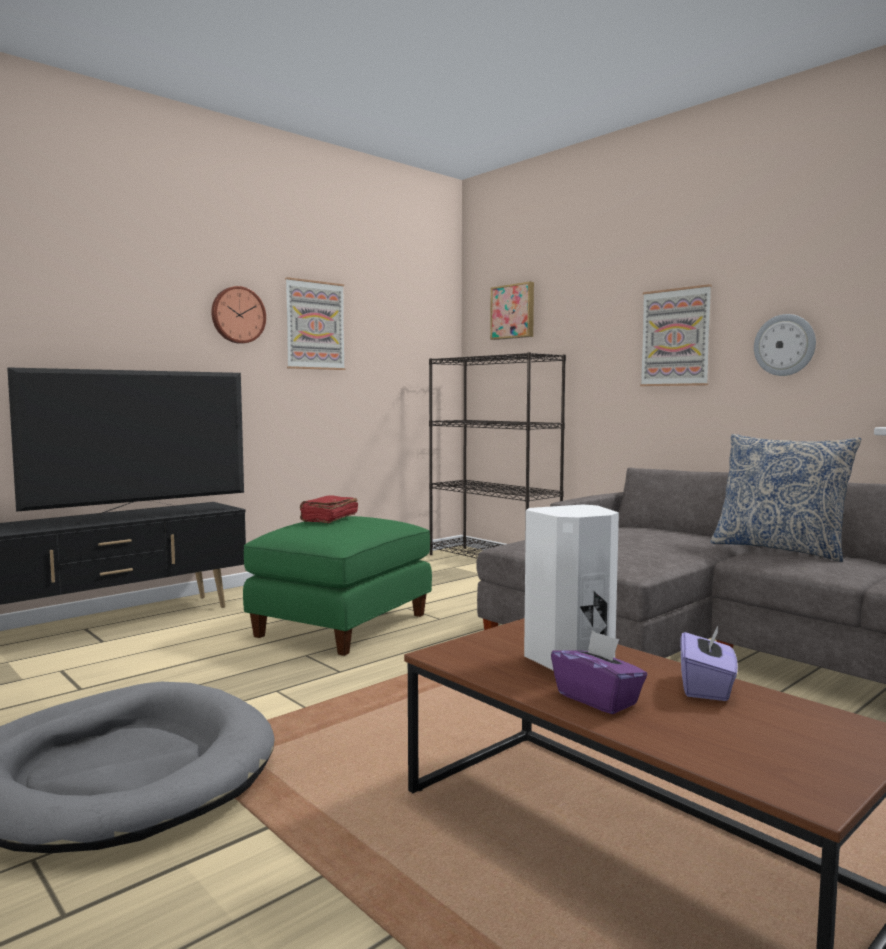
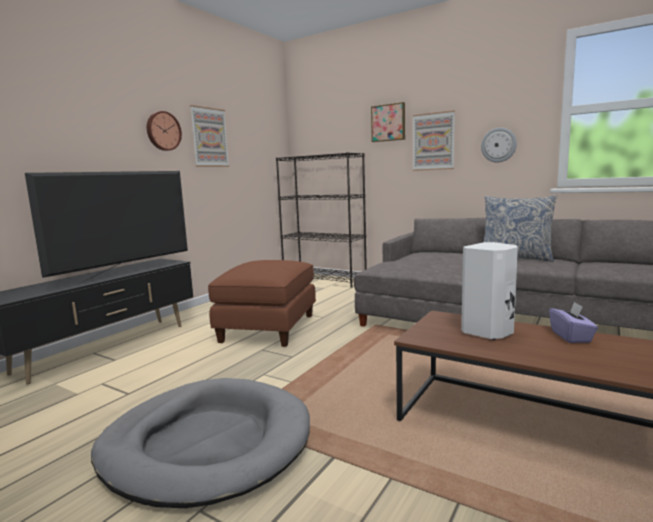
camera: 15 degrees left, 5 degrees up
(328, 519) = (255, 263): red book -> none
(341, 625) = (267, 328): green ottoman -> brown ottoman
(513, 311) = (326, 127): picture -> picture (388, 123)
(598, 699) = (529, 351): purple tissue box -> none

